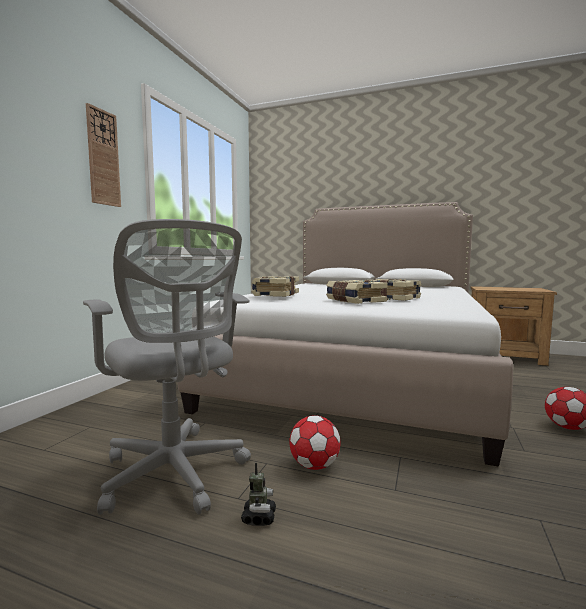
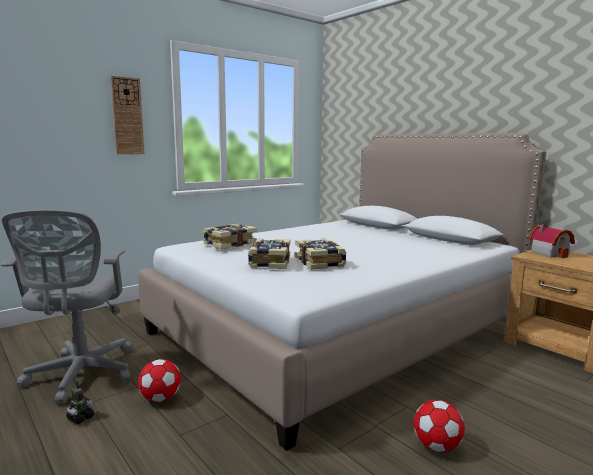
camera: 30 degrees right, 5 degrees up
(488, 287) = (550, 253): none -> toy house

